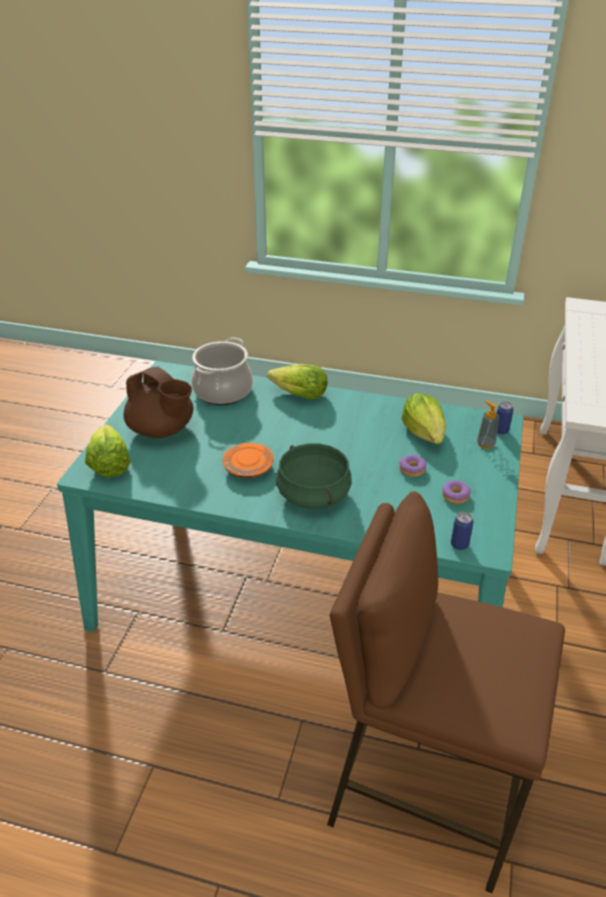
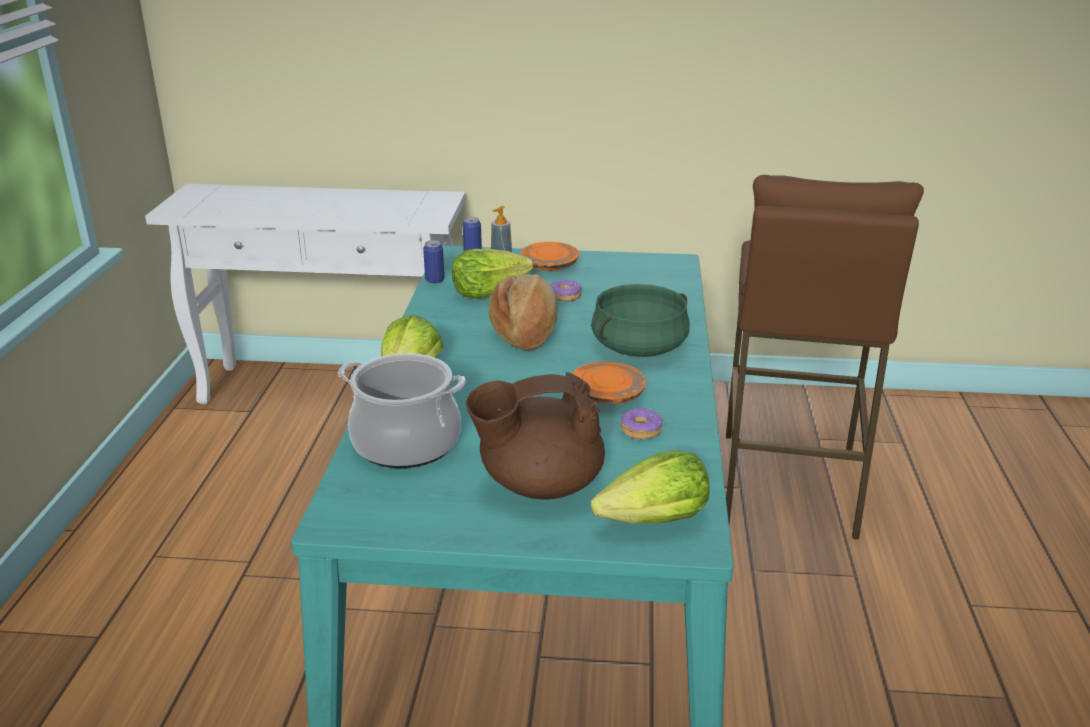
camera: 100 degrees left, 10 degrees down
(162, 430) = (539, 484): brown teapot -> brown teapot turned 135 degrees counterclockwise
(351, 444) = (526, 331): none -> bread
(455, 496) = (602, 275): donut -> donut (640, 430)
(459, 544) = (677, 273): can -> can (434, 280)
(477, 469) = (550, 265): none -> orange plate

